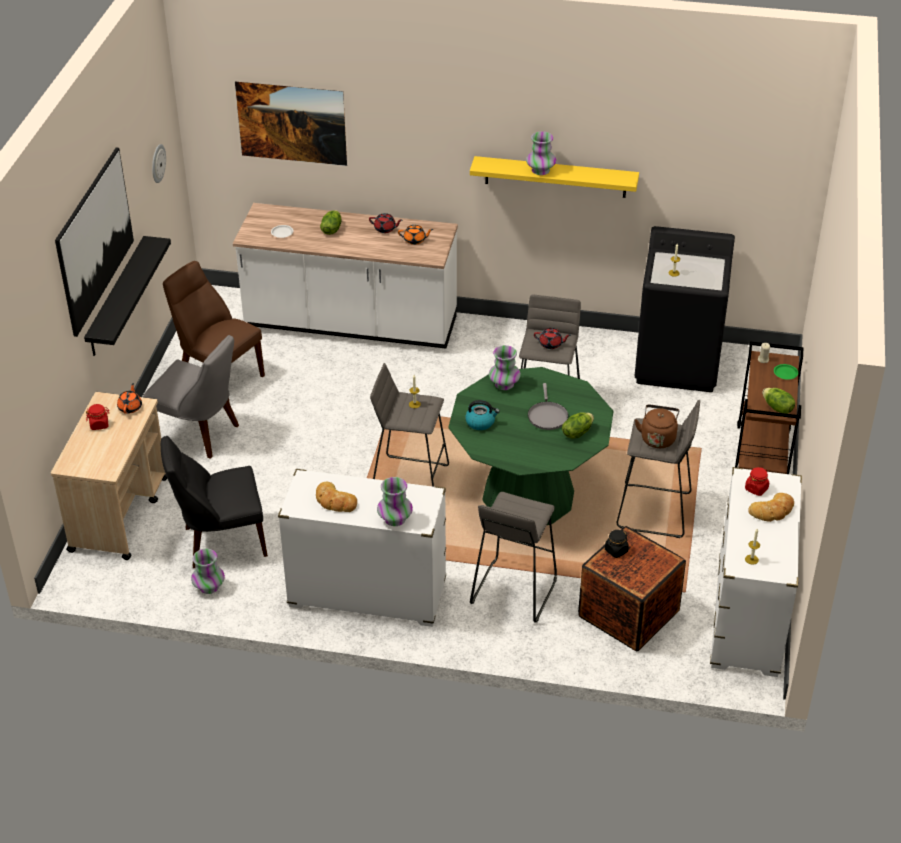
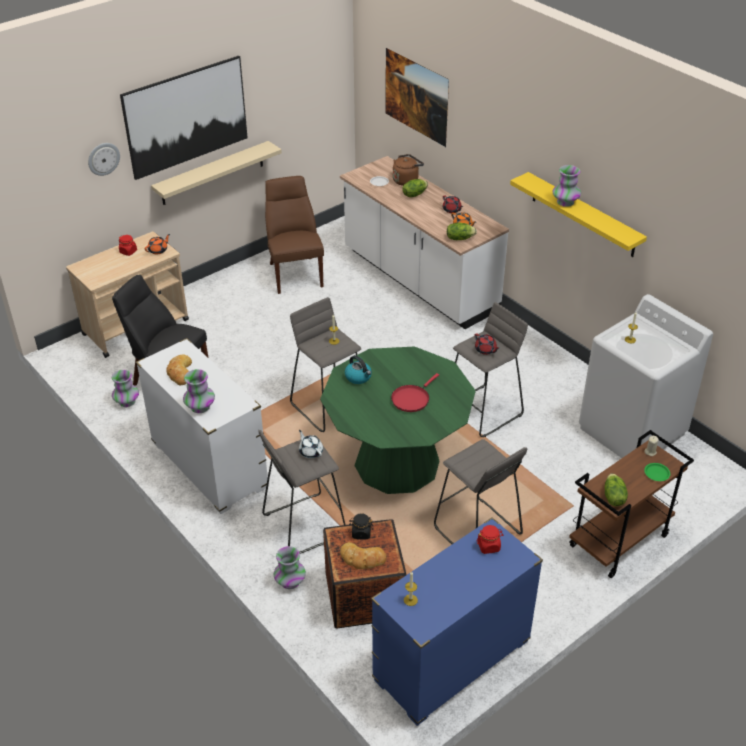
camera: 40 degrees right, 0 degrees up
(117, 297) = (212, 173): black shelf -> beige shelf
(157, 163) = (306, 91): wall clock -> wall clock (103, 158)
(199, 433) = (239, 303): grey chair -> none
(504, 384) = (410, 359): vase -> vase (290, 581)
(518, 505) = (311, 451): none -> white teapot
(547, 416) = (411, 399): grey frying pan -> red frying pan
(577, 432) = (418, 423): lettuce -> lettuce (459, 238)
(658, 438) = (479, 463): brown kettle -> brown kettle (406, 180)
(678, 364) = (632, 431): black washing machine -> white washing machine
(747, 617) = (451, 661): white dresser -> blue dresser
(772, 511) = (479, 572): bread -> bread (362, 559)

